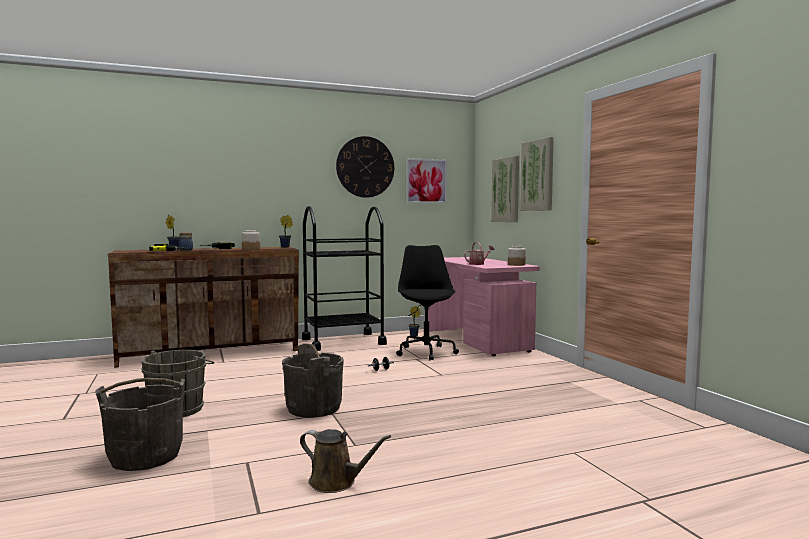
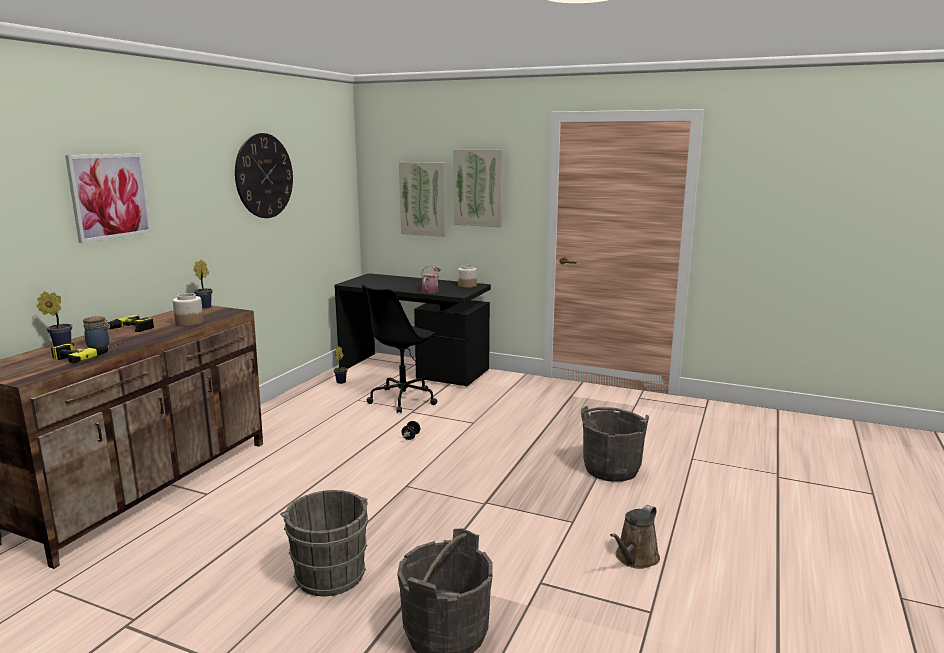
camera: 45 degrees left, 10 degrees up
(314, 408) = (458, 505): grey bucket -> grey bucket (611, 469)
(336, 482) = (635, 558): brown watering can -> brown watering can turned 150 degrees clockwise
(343, 342) = (284, 414): black cart -> none
(426, 181) = (320, 187): picture -> picture (110, 196)
(426, 352) = (401, 400): black office chair -> black office chair turned 90 degrees counterclockwise
(478, 340) = (414, 370): pink desk -> black desk

